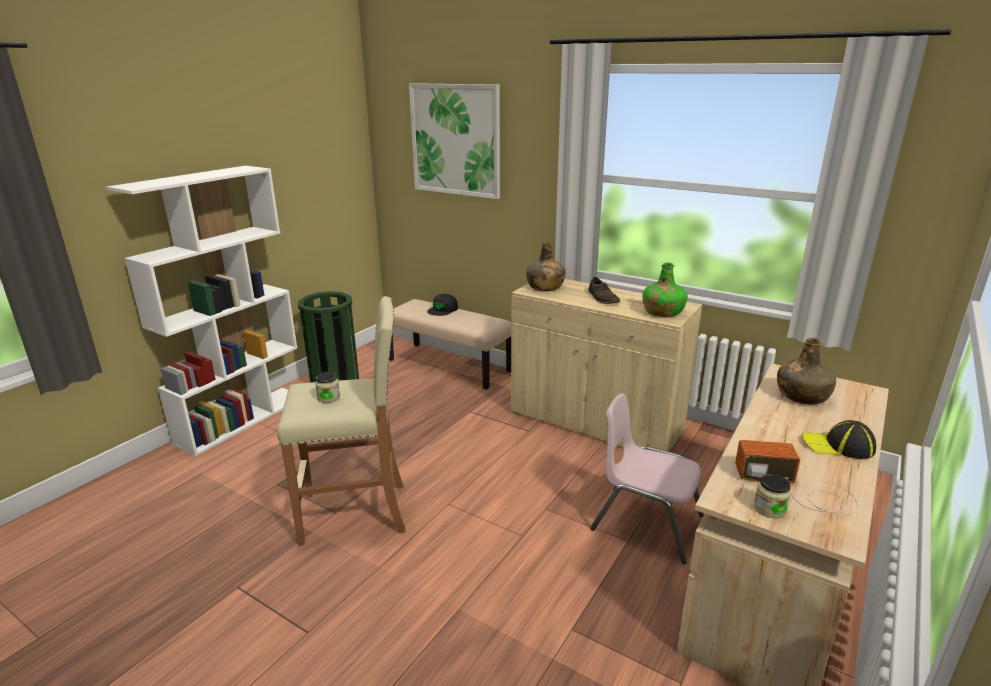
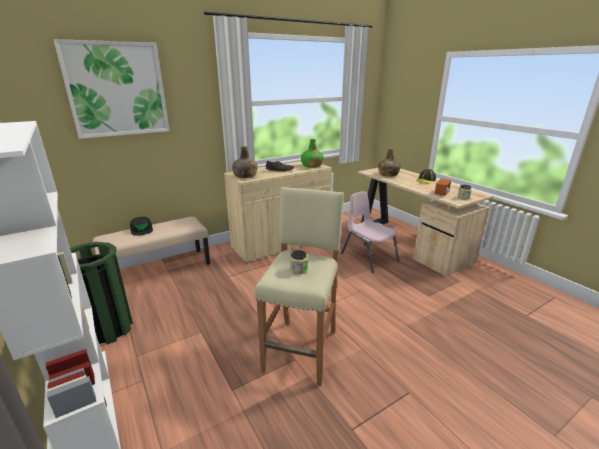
camera: 65 degrees left, 0 degrees up
(646, 523) = (368, 257): pink chair -> pink chair turned 90 degrees clockwise

